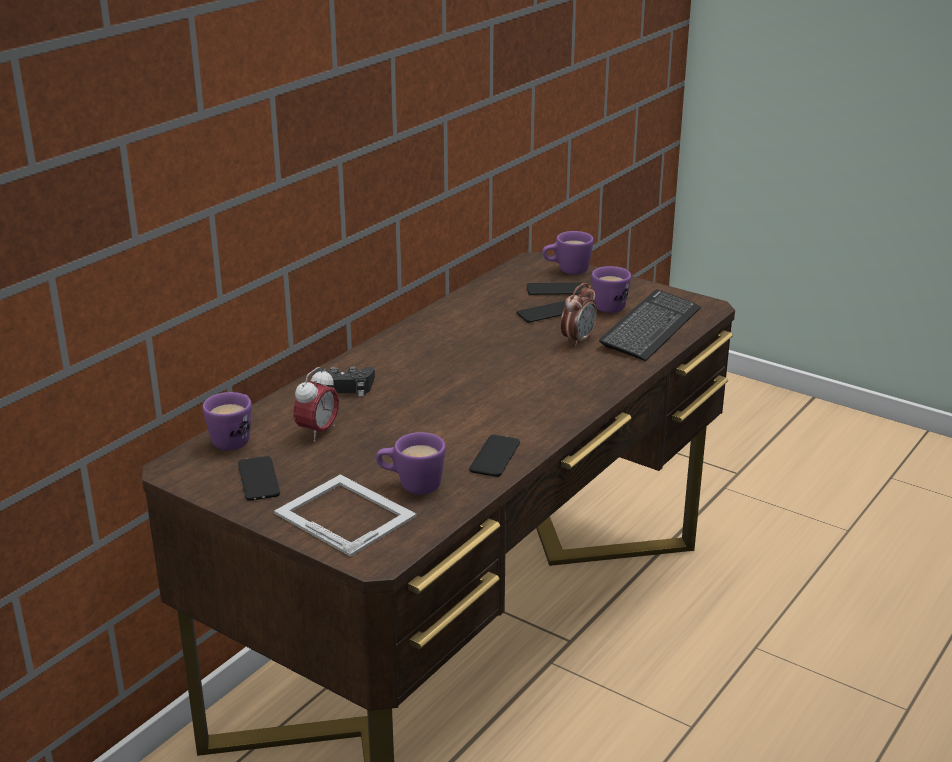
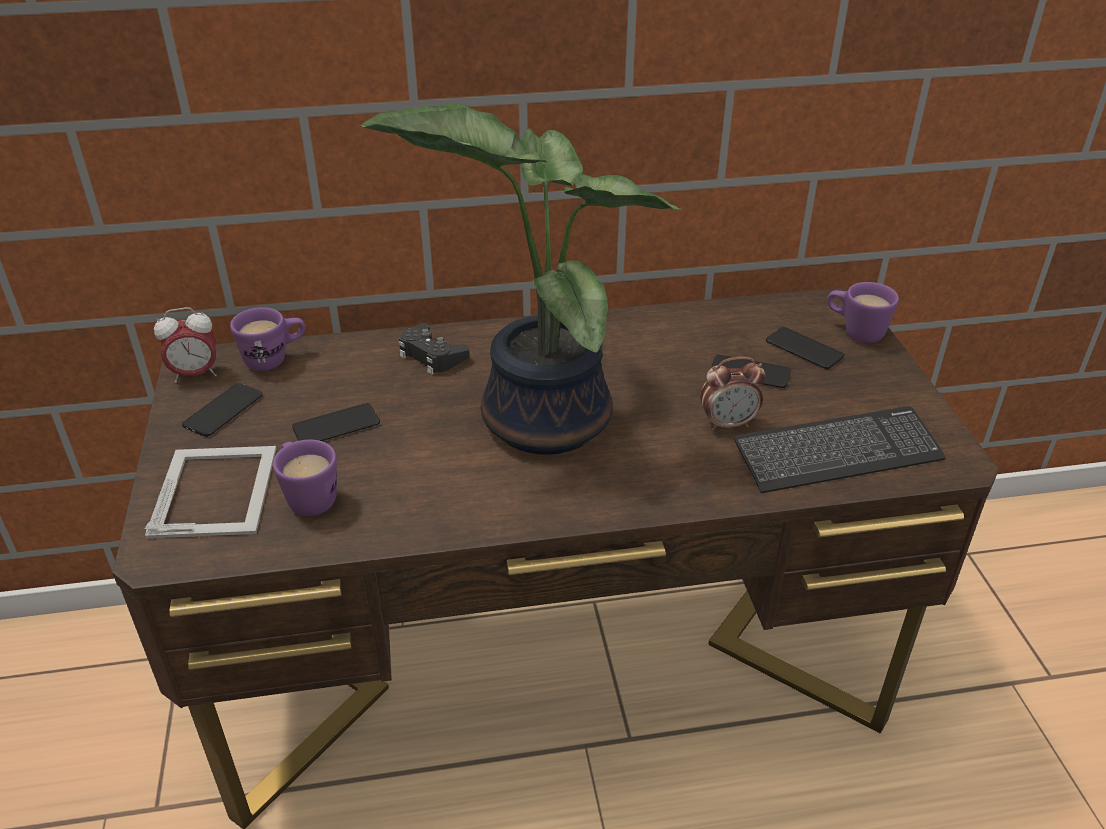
camera: 45 degrees right, 10 degrees up
(318, 432) = (338, 390): alarm clock -> alarm clock (195, 374)
(472, 385) = (539, 417): none -> potted plant
(495, 456) = (423, 513): phone -> phone (336, 425)
(611, 305) = (837, 399): purple mug -> none

